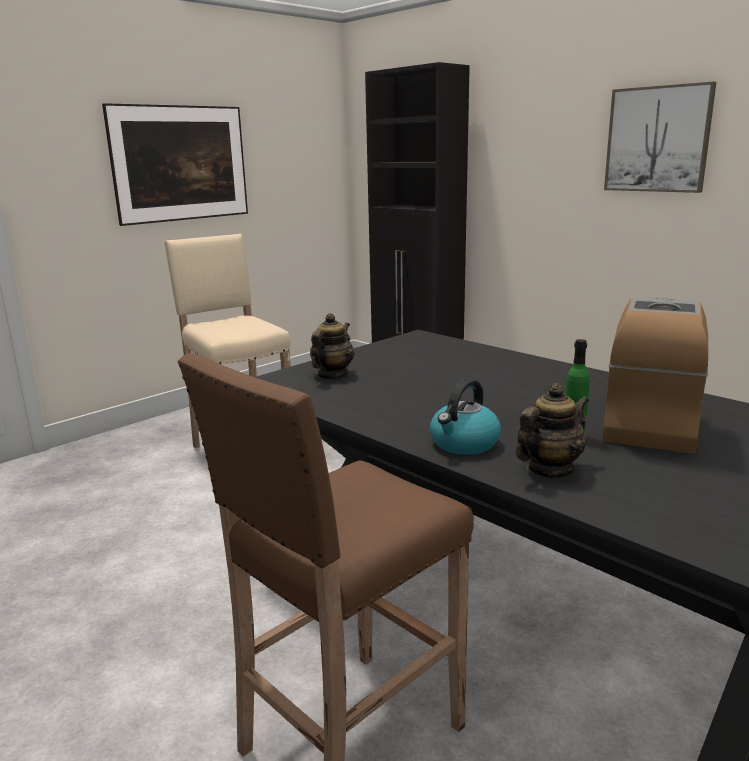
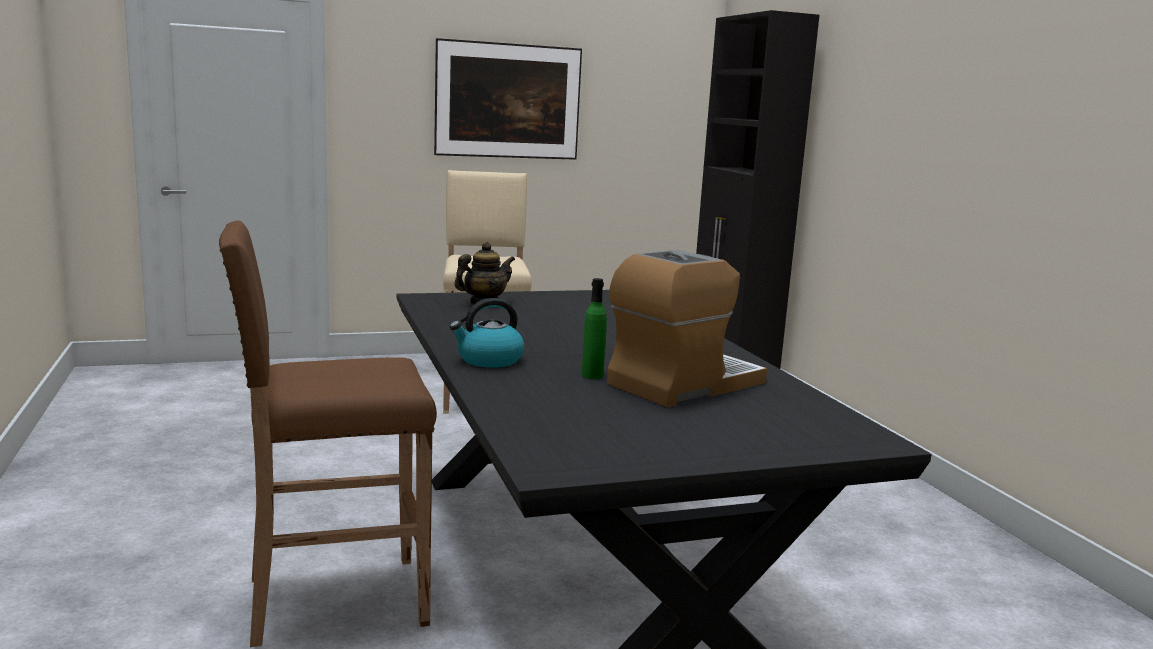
camera: 25 degrees right, 5 degrees down
(549, 469) = (518, 387): teapot -> none
(657, 139) = (976, 111): picture -> none

